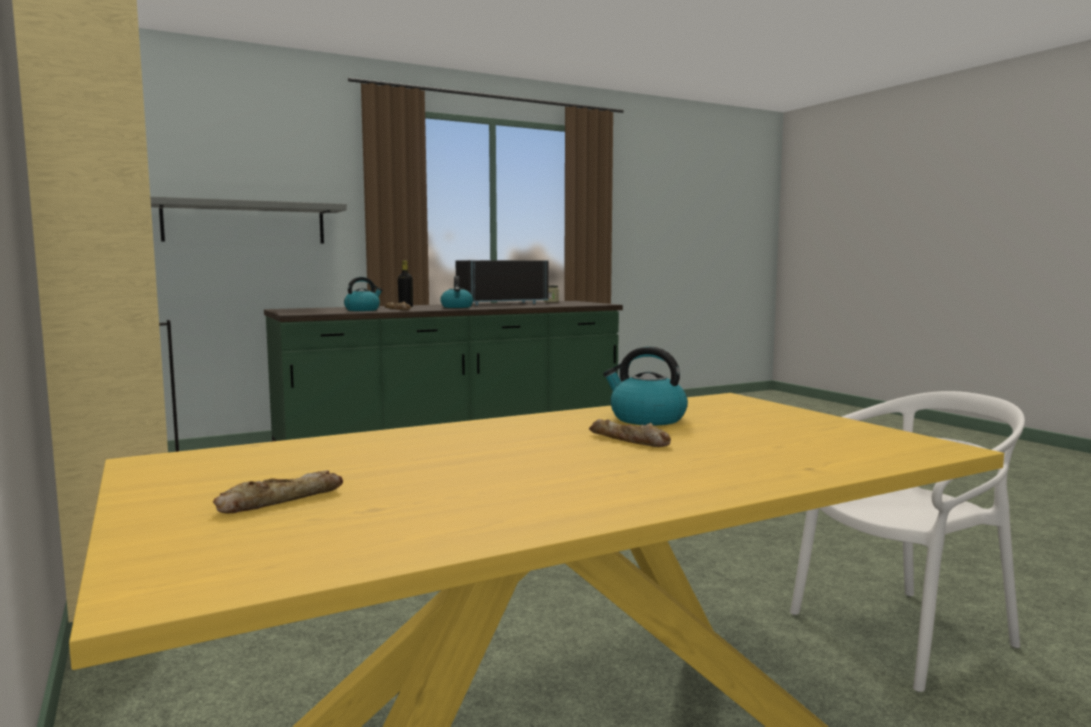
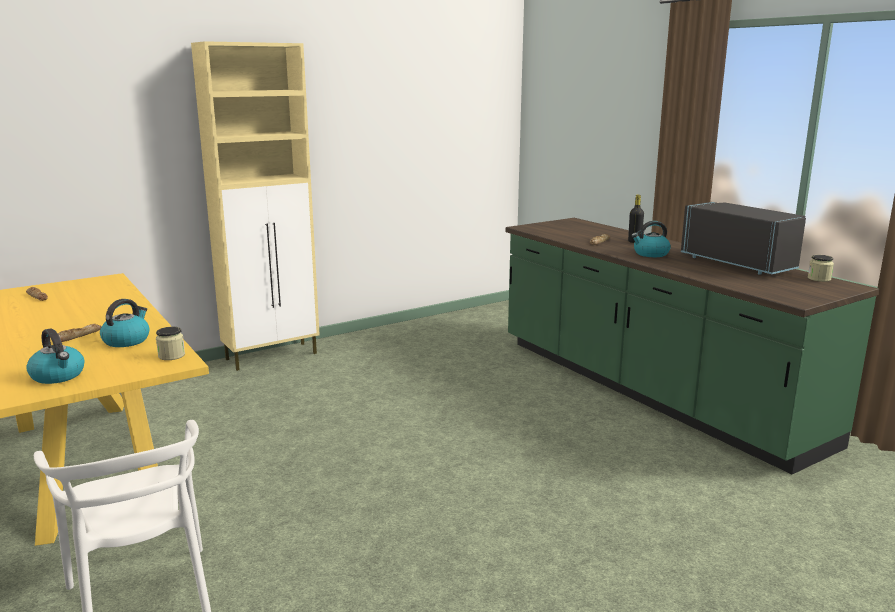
camera: 85 degrees right, 10 degrees up
(245, 223) = (591, 142): grey shelf -> none
(362, 310) = (577, 236): kettle -> kettle (58, 376)
(704, 402) = (171, 356): none -> jar

